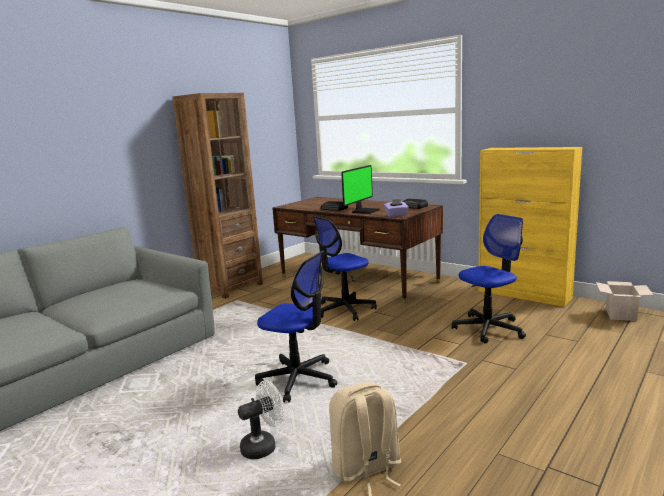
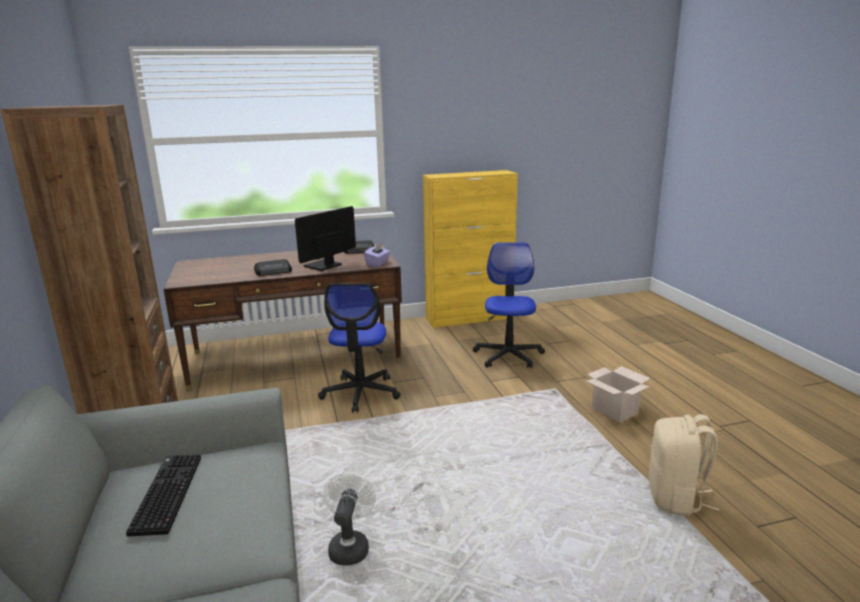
camera: 55 degrees left, 5 degrees up
(121, 289) = (165, 493): none -> keyboard
(264, 446) = (595, 542): white fan -> white fan (350, 546)
(298, 379) = (483, 476): office chair -> none
(364, 211) = (323, 266): monitor -> monitor turned 120 degrees counterclockwise
(621, 315) = (553, 311): cardboard box -> cardboard box (616, 410)

